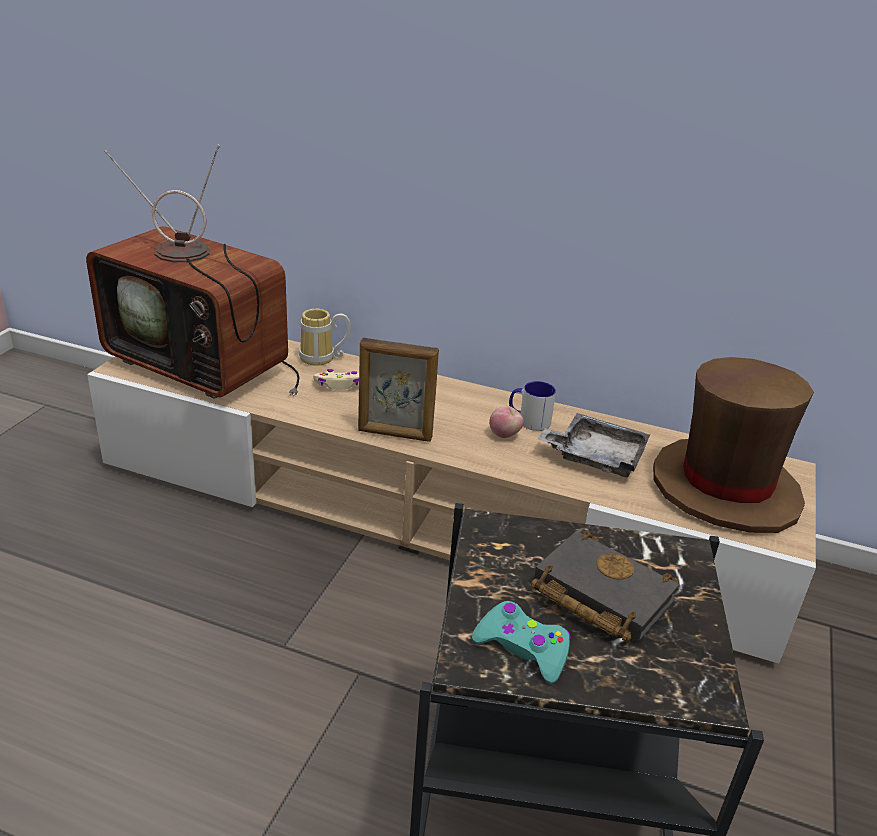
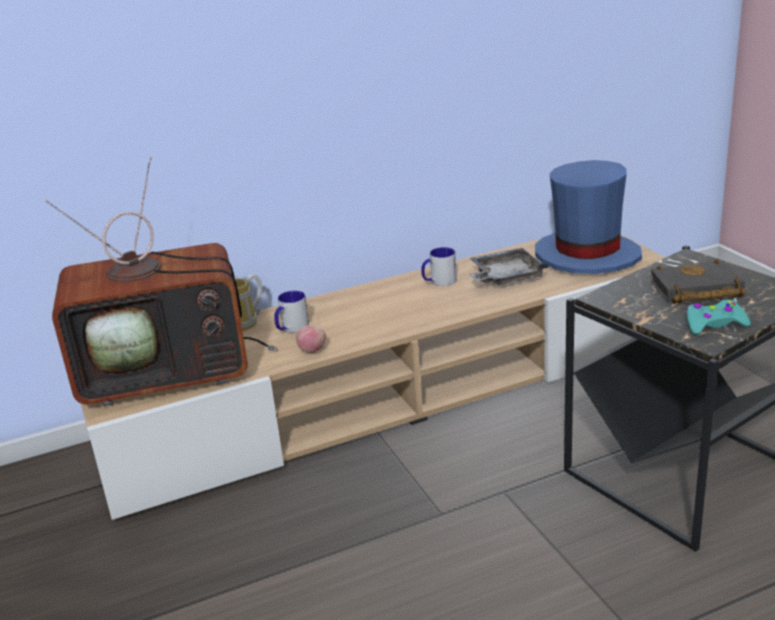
camera: 40 degrees left, 5 degrees down
(339, 385) = (291, 328): beige game controller -> mug
(395, 434) = (383, 331): picture frame -> none
(505, 435) = (442, 295): apple -> apple (312, 350)
(724, 489) = (587, 256): brown hat -> blue hat

